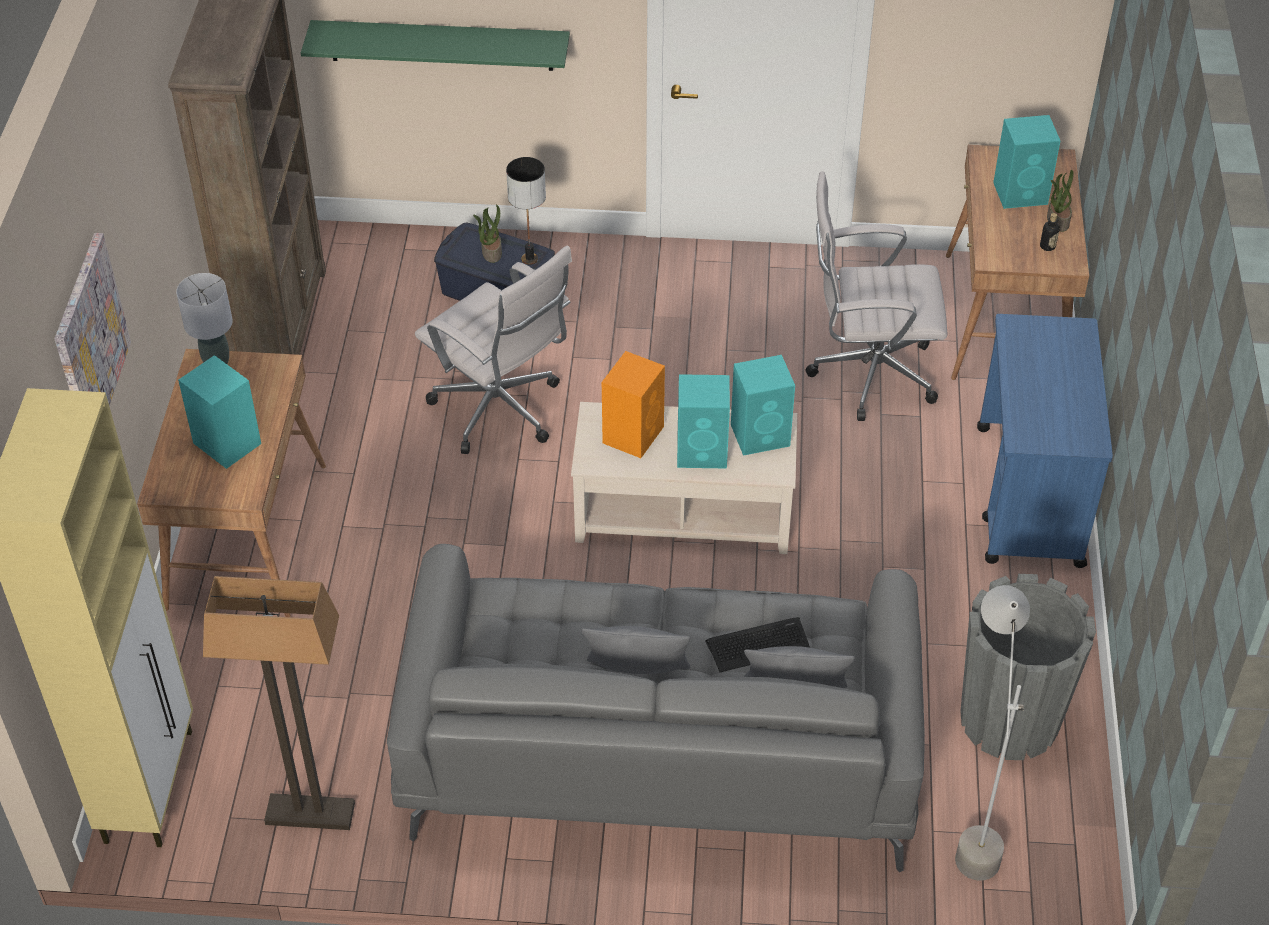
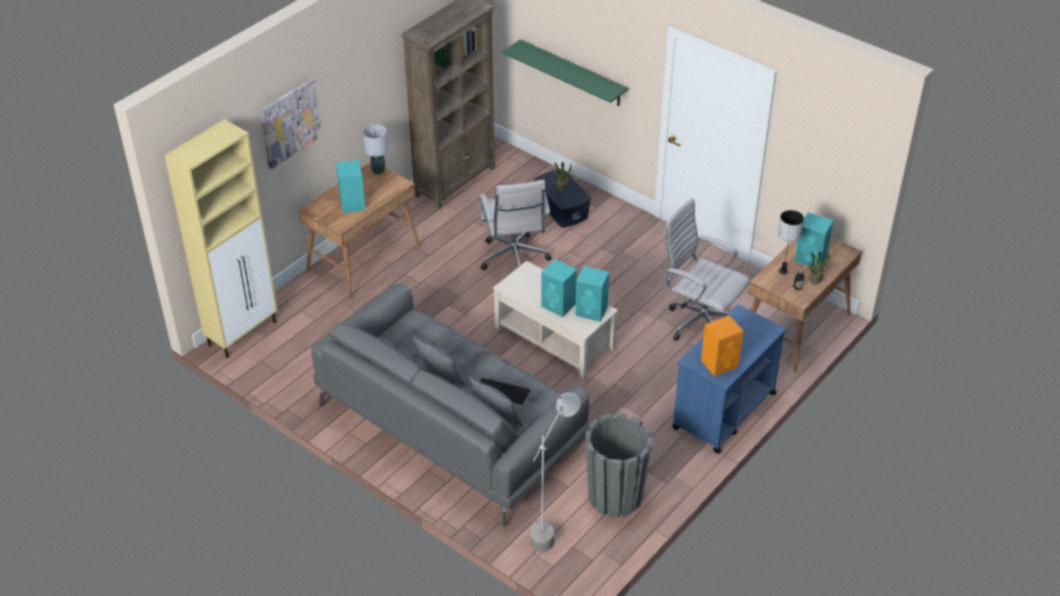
camera: 35 degrees right, 5 degrees down
(309, 814) = (291, 375): floor lamp -> none
(530, 259) = (576, 197): table lamp -> table lamp (783, 271)
(634, 433) = (536, 284): orange speaker -> orange speaker (720, 363)

